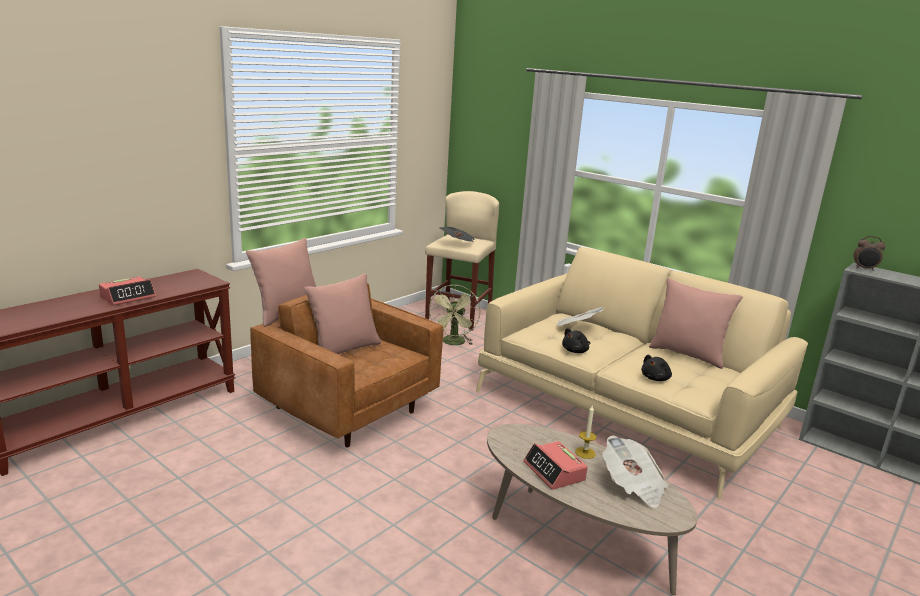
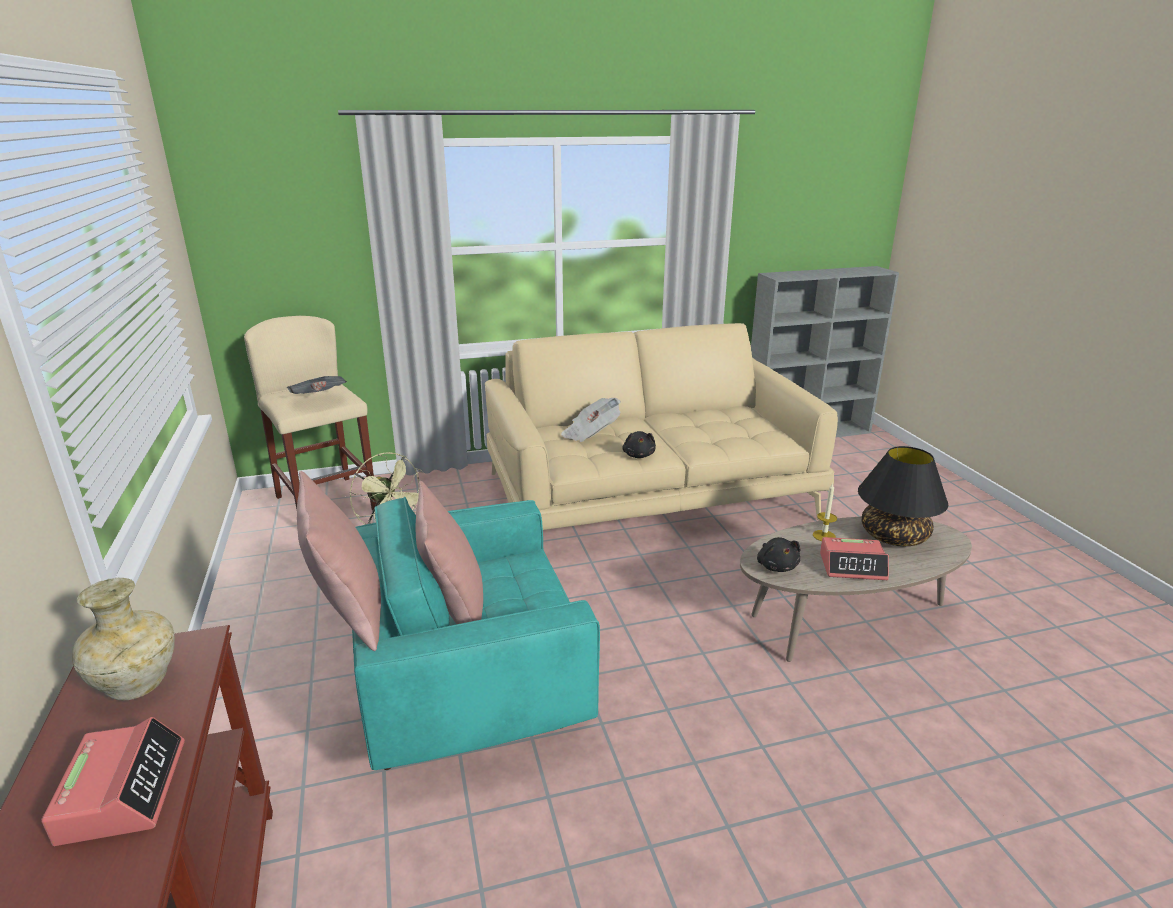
camera: 55 degrees left, 5 degrees up
(182, 281) = (136, 685): none -> beige vase
(348, 411) = (471, 692): brown armchair -> turquoise armchair
(633, 486) = (894, 536): newspaper -> black table lamp
(656, 378) = (731, 442): black plush toy -> black plush toy (776, 566)
(687, 354) = (696, 410): pink pillow -> none
(864, 269) = (778, 275): alarm clock -> none

